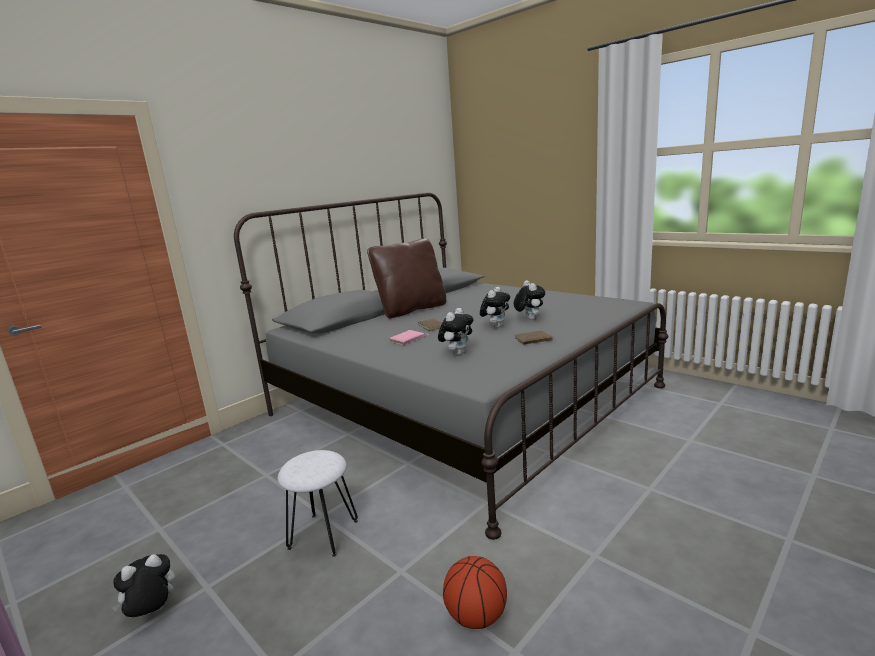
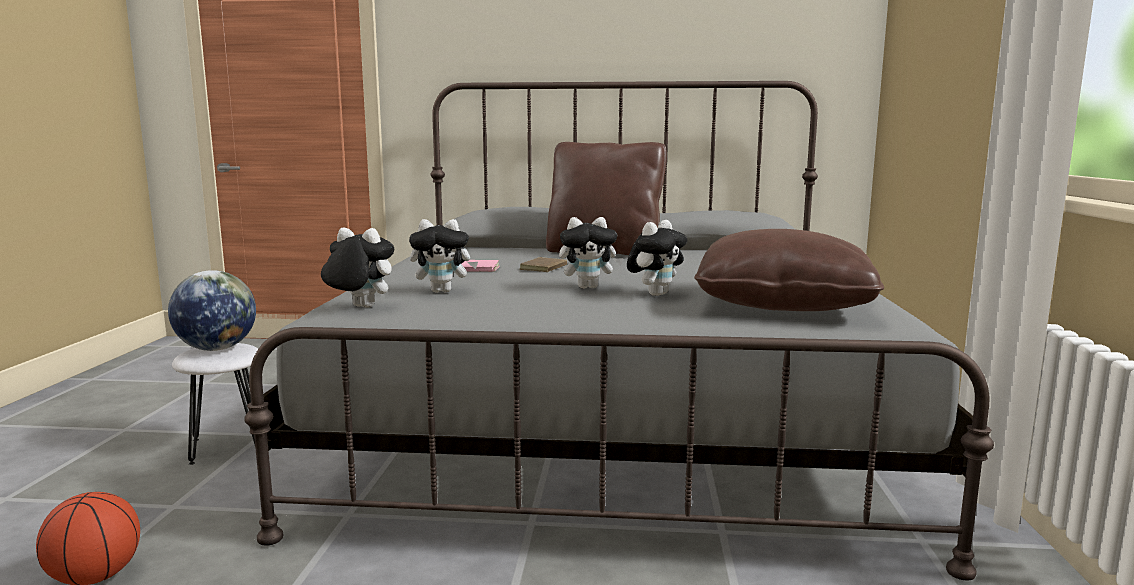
camera: 50 degrees right, 5 degrees down
(152, 613) = (84, 424): plush toy -> plush toy (359, 307)
(308, 463) = (217, 349): none -> globe
(533, 340) = (550, 309): brown book -> none
(576, 307) = (782, 304): none -> brown pillow

